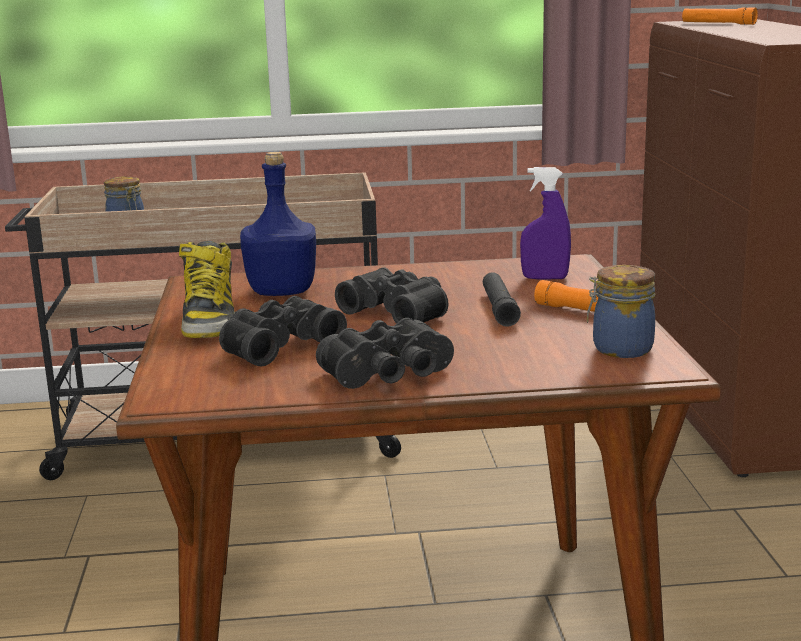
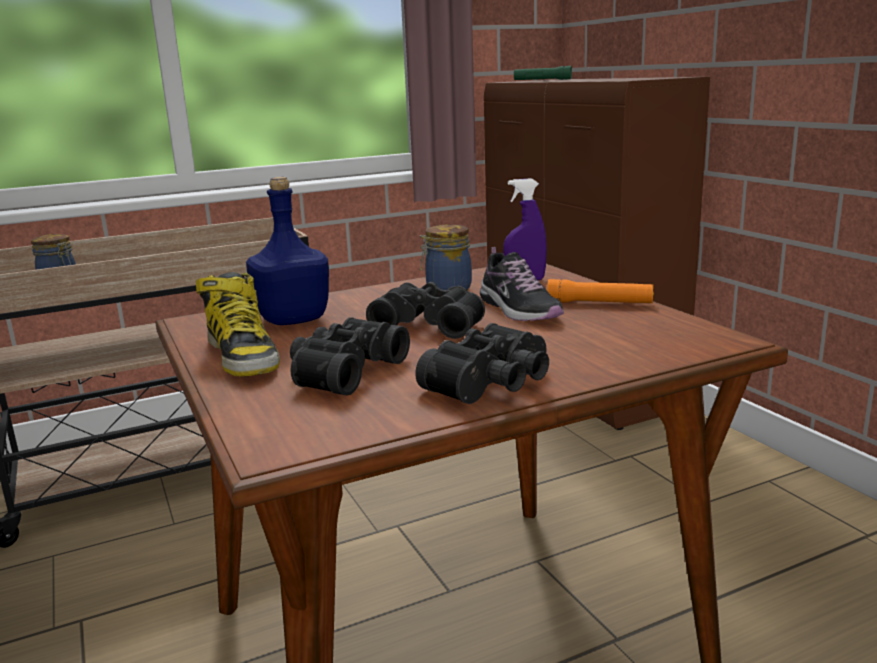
camera: 20 degrees left, 0 degrees up
(499, 308) = (518, 309): black flashlight -> shoe
(619, 349) = (668, 330): jar -> jar (446, 289)
(718, 24) = (542, 80): orange flashlight -> green flashlight

